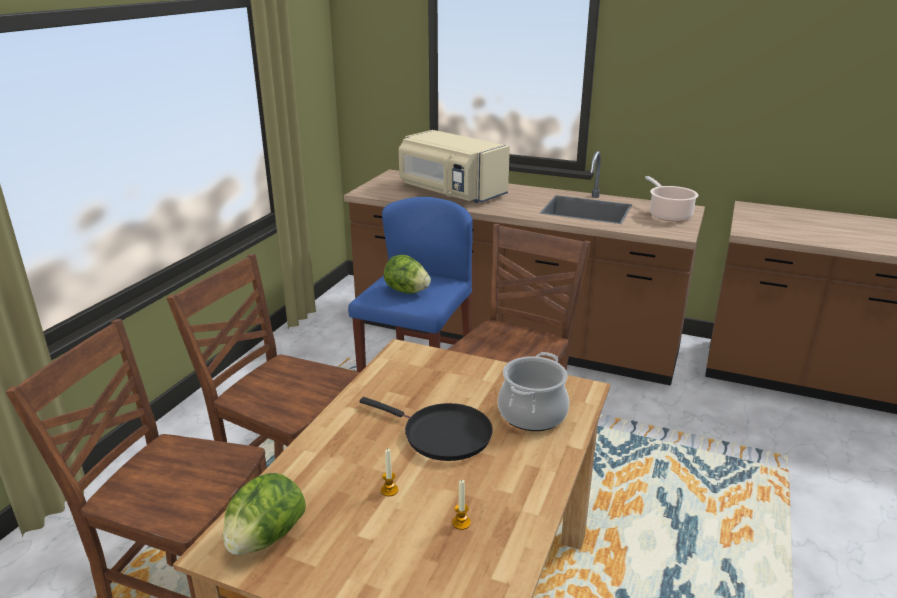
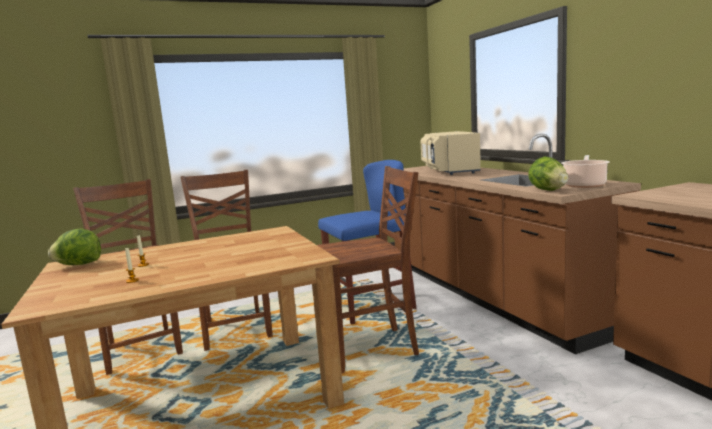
camera: 45 degrees right, 15 degrees down
(406, 291) = (352, 216): lettuce -> lettuce (548, 190)
(442, 435) = (209, 256): black frying pan -> none
(532, 414) = (264, 259): cooking pot -> none

